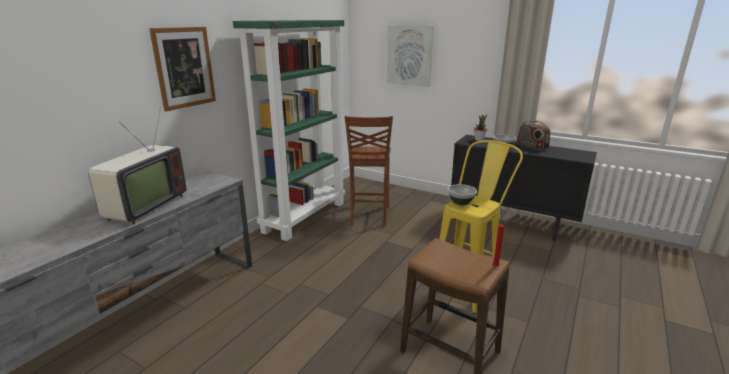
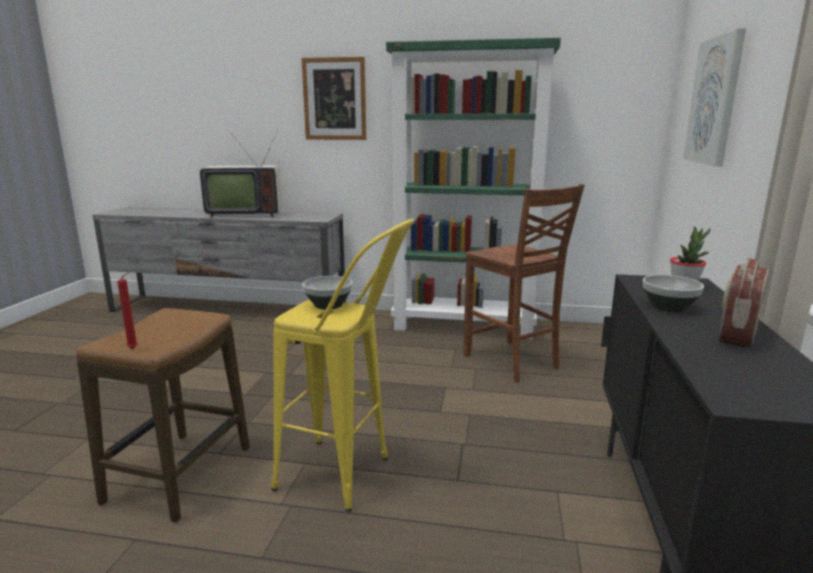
camera: 70 degrees right, 5 degrees down
(368, 216) = (512, 362): brown chair -> brown chair turned 105 degrees counterclockwise

